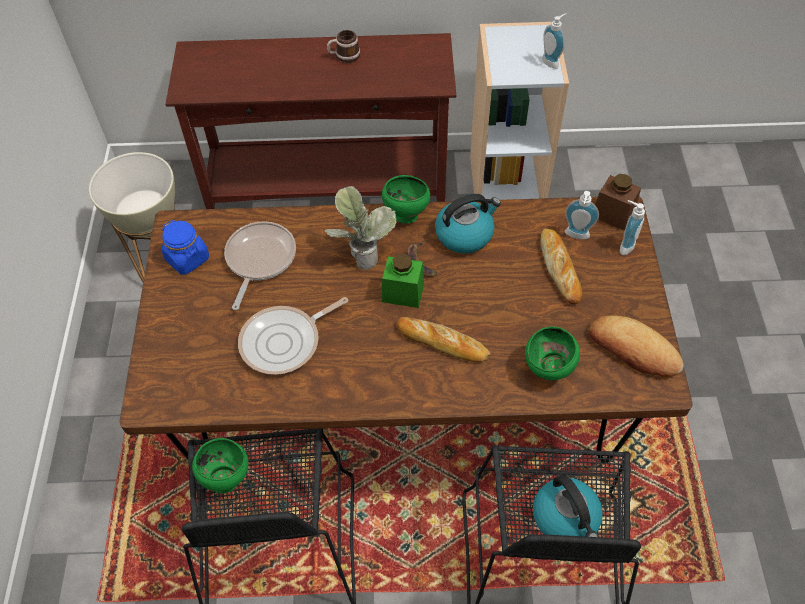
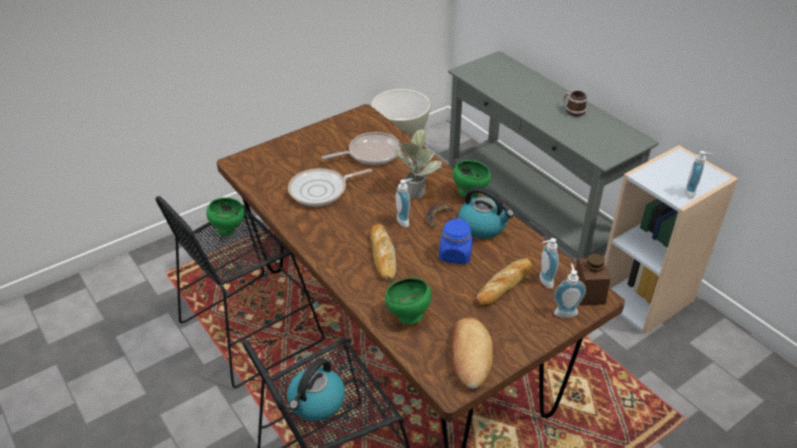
camera: 55 degrees right, 15 degrees down
(188, 259) = (345, 129): blue jar -> blue jar (455, 254)
(285, 342) = (321, 190): frying pan -> frying pan turned 45 degrees counterclockwise
(328, 185) = (532, 210): brown console table -> grey console table
(403, 293) = (405, 220): green jar -> soap dispenser

